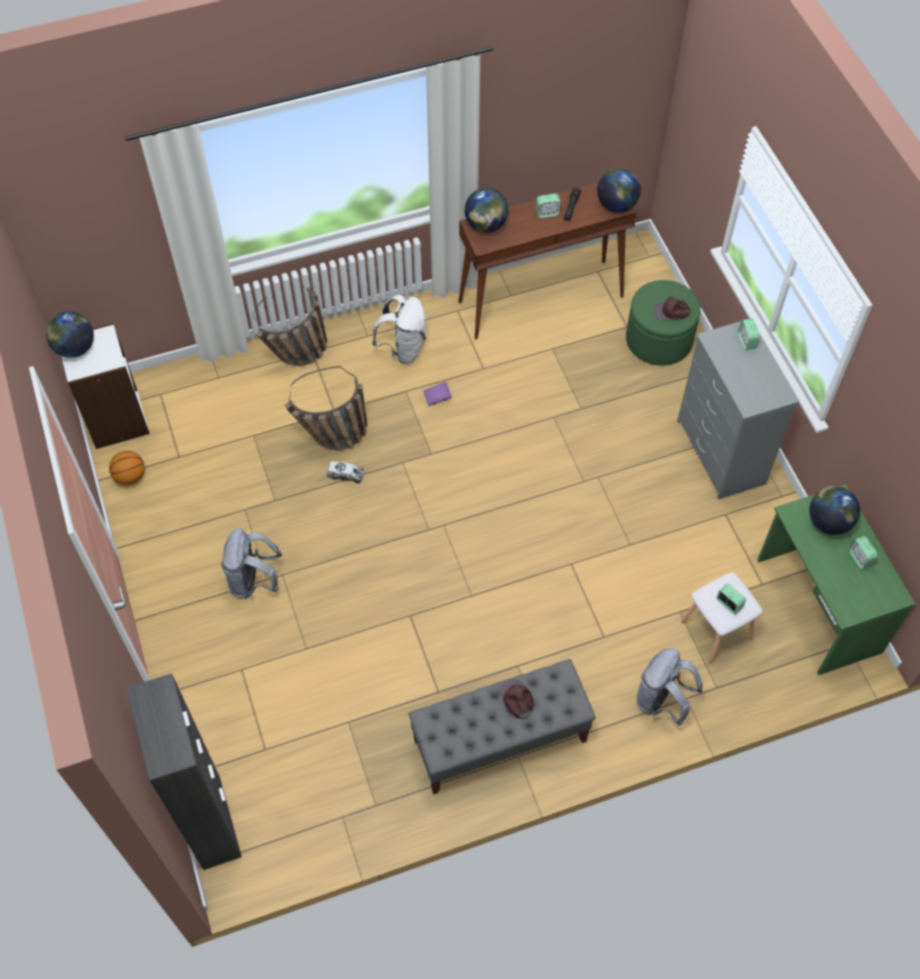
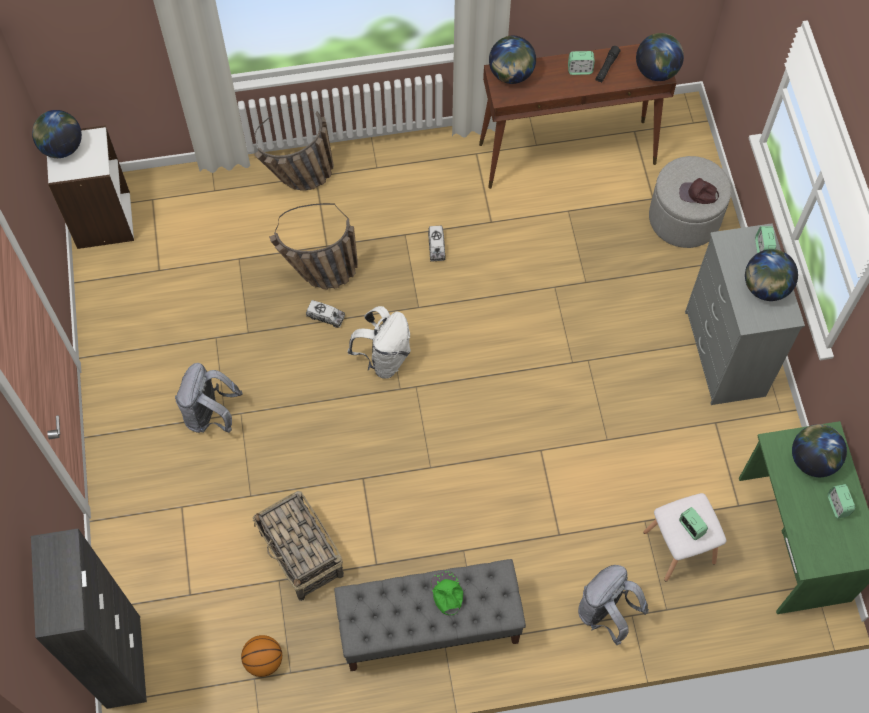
camera: 10 degrees right, 5 degrees up
(130, 477) = (107, 284): basketball -> basketball (264, 661)
(366, 695) = (302, 555): none -> basket
(403, 348) = (411, 187): white backpack -> white backpack (384, 358)
(437, 397) = (436, 247): purple book -> toy truck
(516, 699) = (446, 593): brown cap -> green cap
(659, 340) = (684, 218): green ottoman -> grey ottoman
(756, 374) = (765, 287): none -> globe

